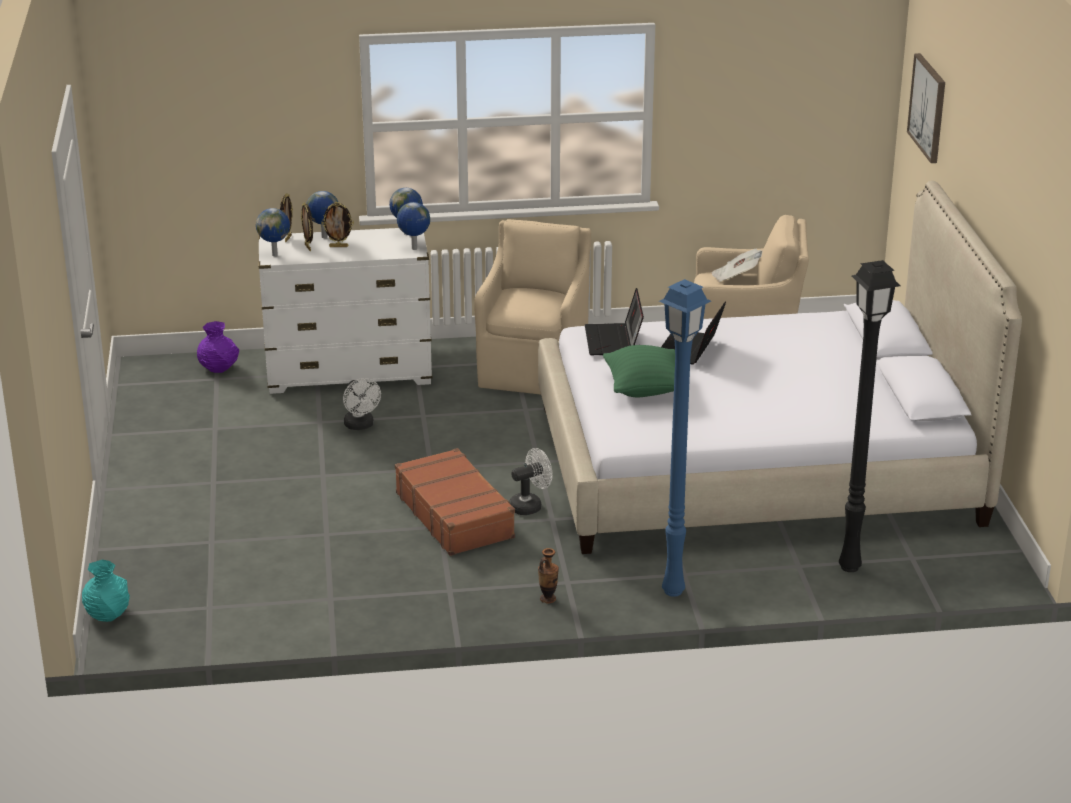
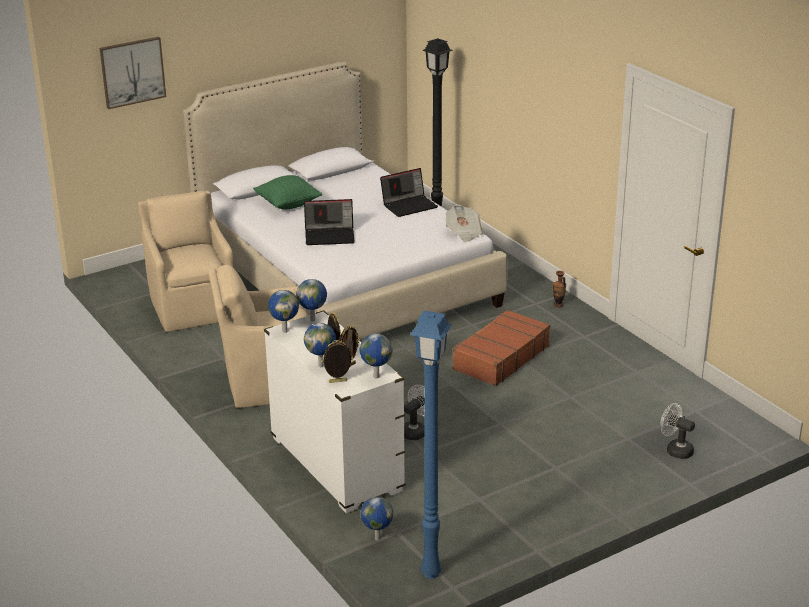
camera: 115 degrees left, 0 degrees up
(107, 613) = (747, 447): turquoise vase -> none
(219, 368) = (376, 538): purple vase -> globe
(530, 505) = (463, 335): white fan -> white fan (675, 450)
(614, 341) = (339, 261): laptop -> laptop (409, 205)
(644, 389) = (397, 241): green pillow -> green pillow (288, 204)
(671, 591) = (511, 273): blue floor lamp -> blue floor lamp (431, 574)
(736, 277) = (180, 255): newspaper -> newspaper (464, 233)

